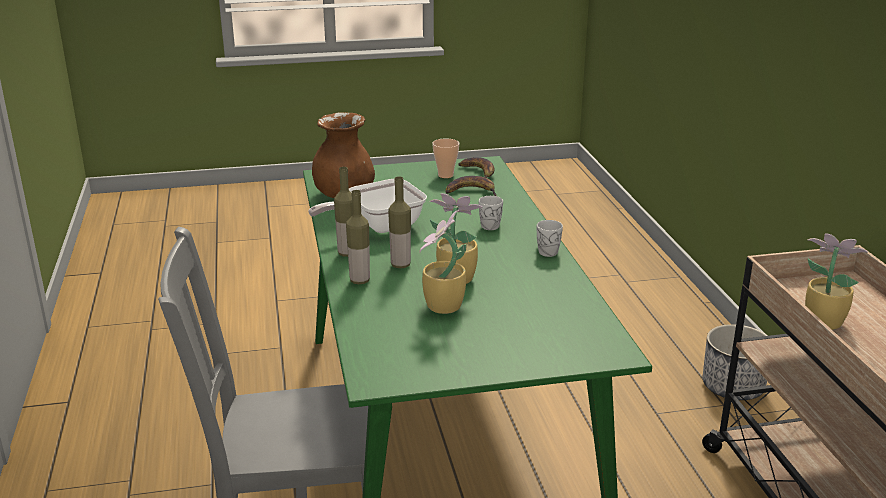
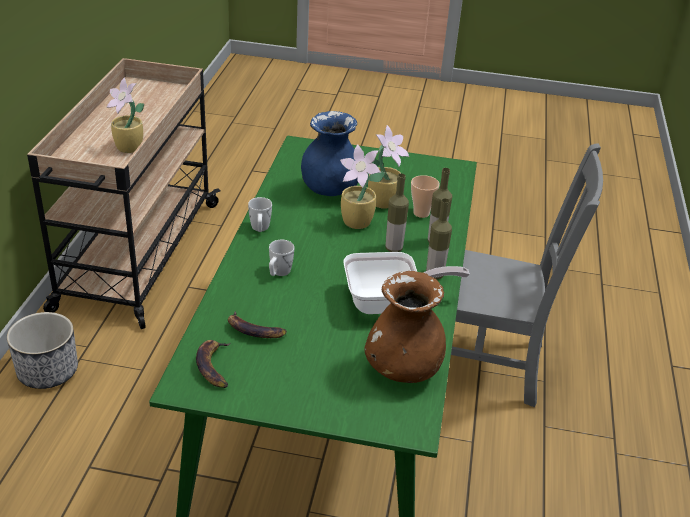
camera: 160 degrees left, 10 degrees up
(445, 175) = (257, 373): cup -> cup (421, 213)
(517, 304) = (330, 190): none -> blue vase

